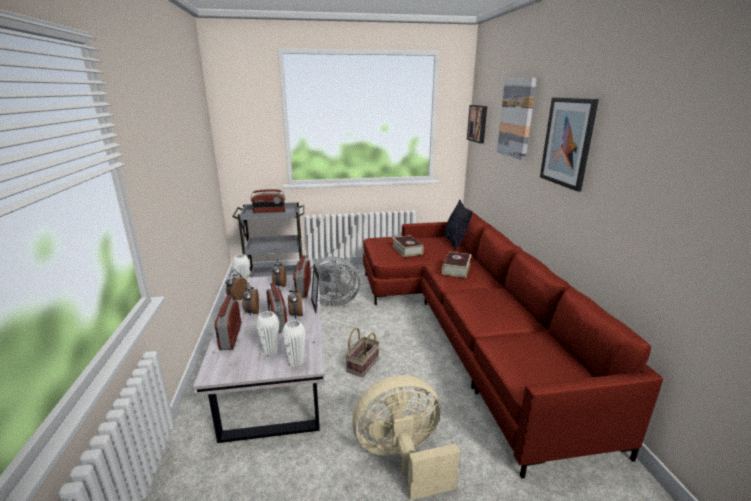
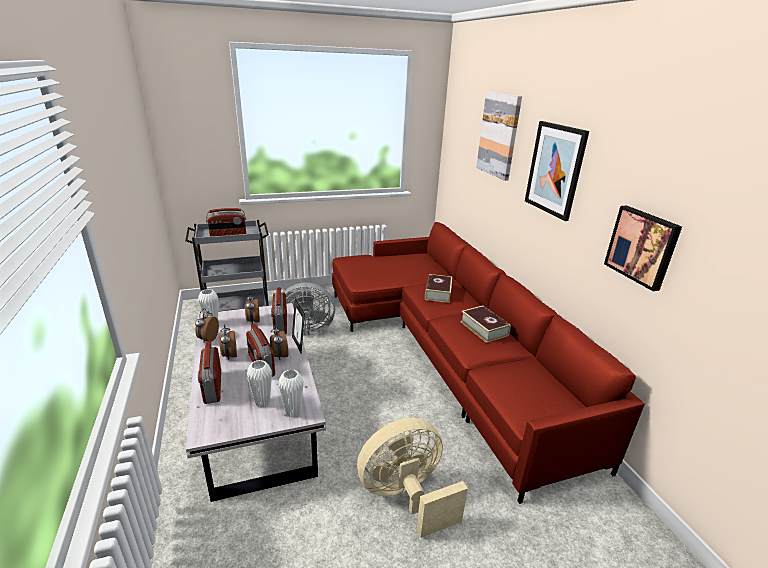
camera: 10 degrees left, 5 degrees up
(362, 364) = (349, 399): basket -> none
(407, 250) = (383, 271): book -> book (484, 328)
(455, 243) = (431, 261): pillow -> none
(478, 123) = (453, 133): picture -> picture (642, 246)

